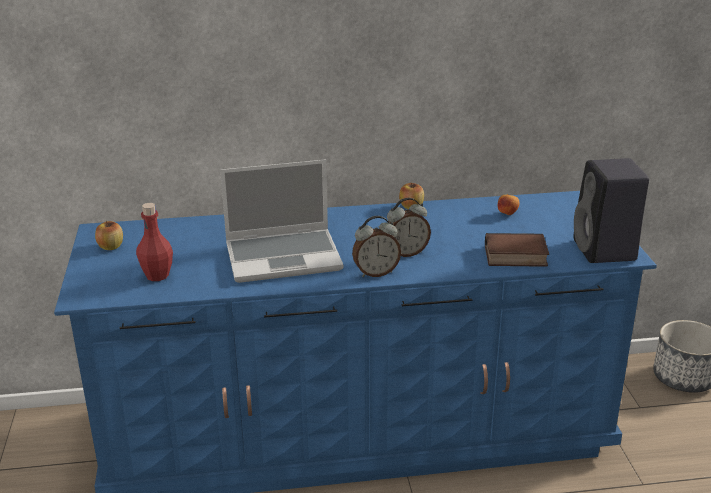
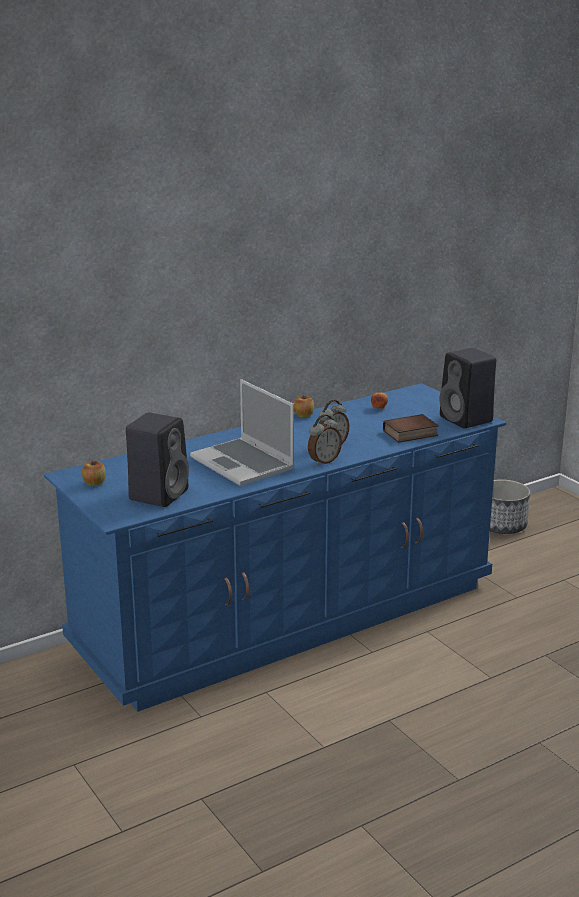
camera: 25 degrees left, 5 degrees down
(157, 275) = (159, 494): red bottle -> black speaker
(284, 256) = (244, 464): laptop -> laptop turned 90 degrees clockwise

